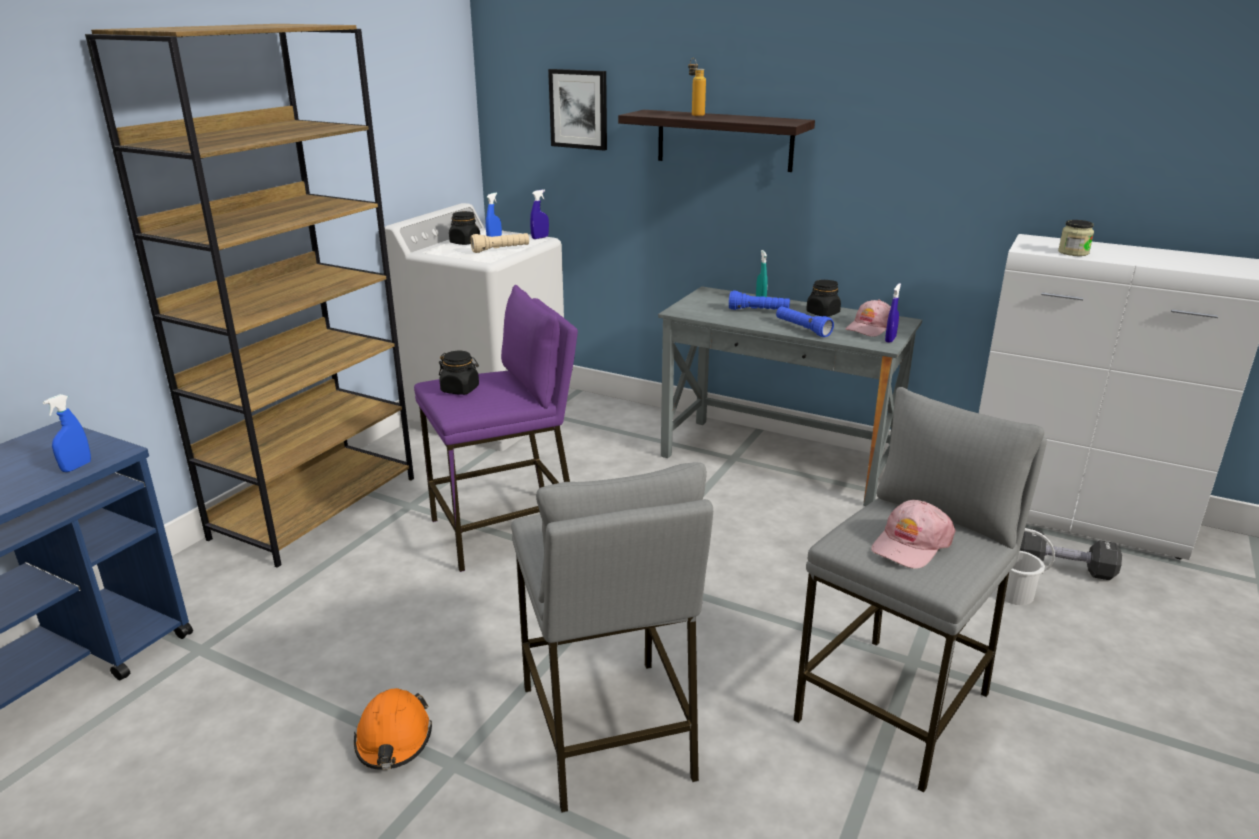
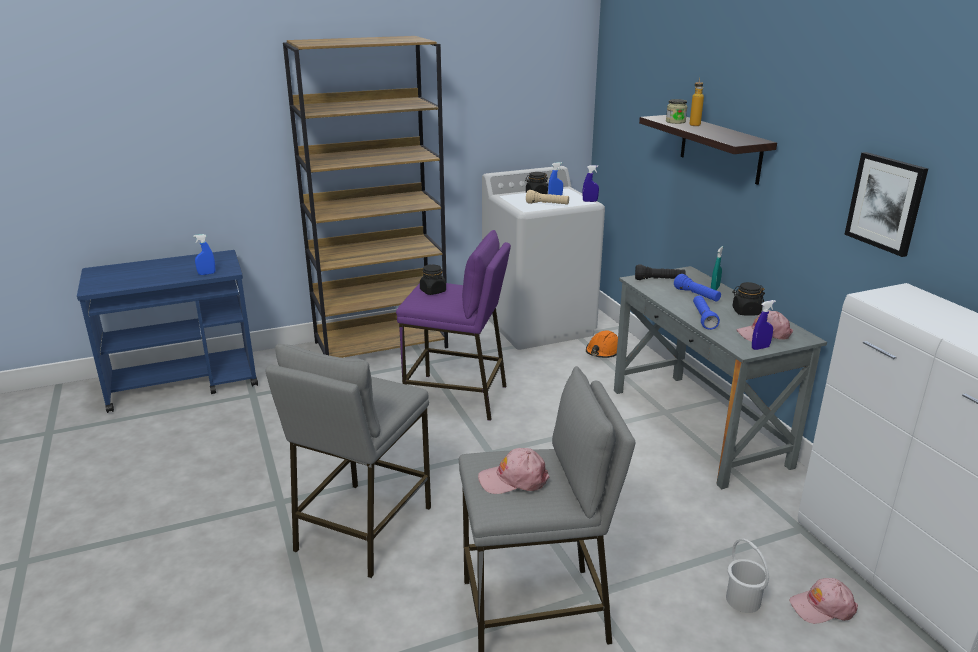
camera: 40 degrees right, 0 degrees up
(394, 740) = (272, 476): orange hard hat -> orange hard hat (603, 352)
(579, 109) = (643, 107): picture -> picture (886, 203)
(700, 306) = (659, 280): none -> black flashlight
(1063, 568) = (822, 607): black dumbbell -> pink cap
(1073, 252) = (909, 311): jar -> jar (675, 122)

